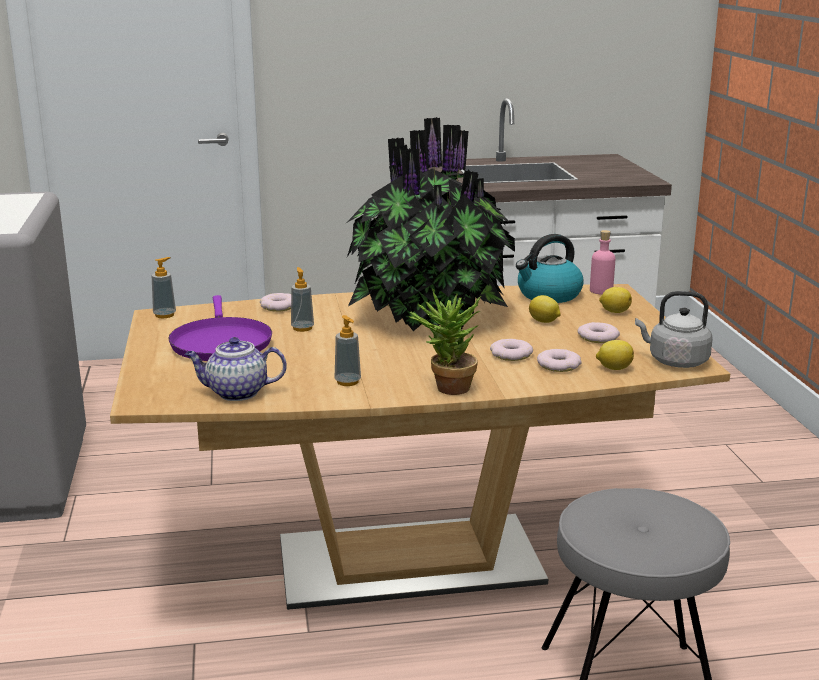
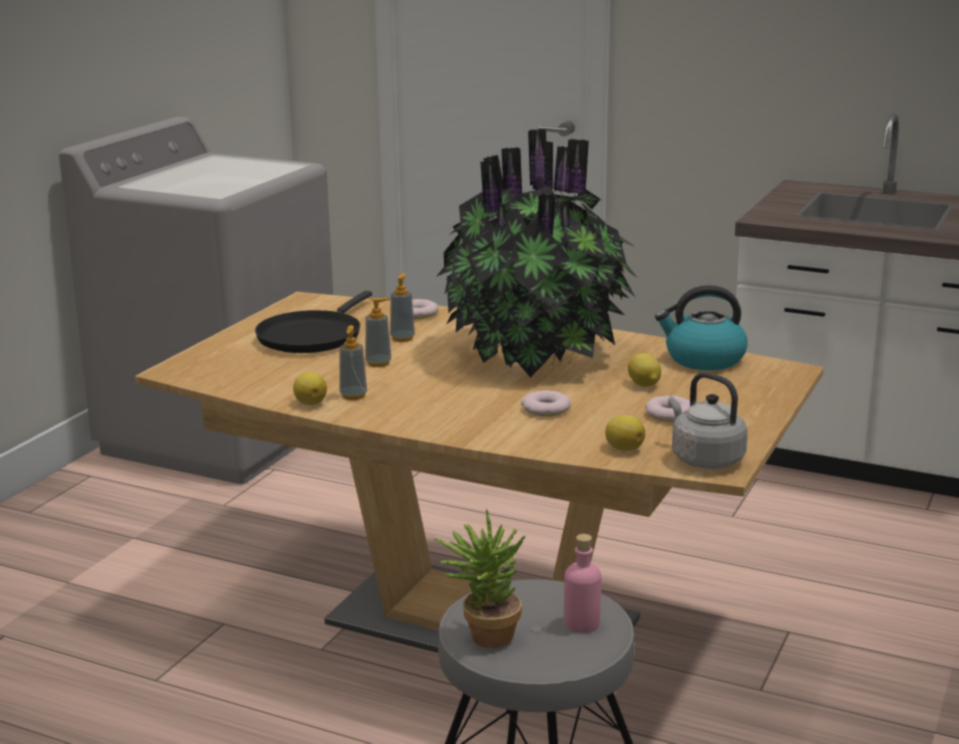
camera: 35 degrees right, 0 degrees up
(165, 315) = (311, 301): soap dispenser -> soap dispenser (378, 363)
(220, 343) = (312, 336): purple frying pan -> black frying pan
(236, 393) = (250, 382): teapot -> none
(446, 389) = (425, 424): potted plant -> potted plant (483, 635)
(559, 365) = (573, 431): donut -> none
(601, 291) = (773, 367): pink bottle -> pink bottle (581, 623)
(614, 311) = (742, 392): lemon -> lemon (310, 403)

